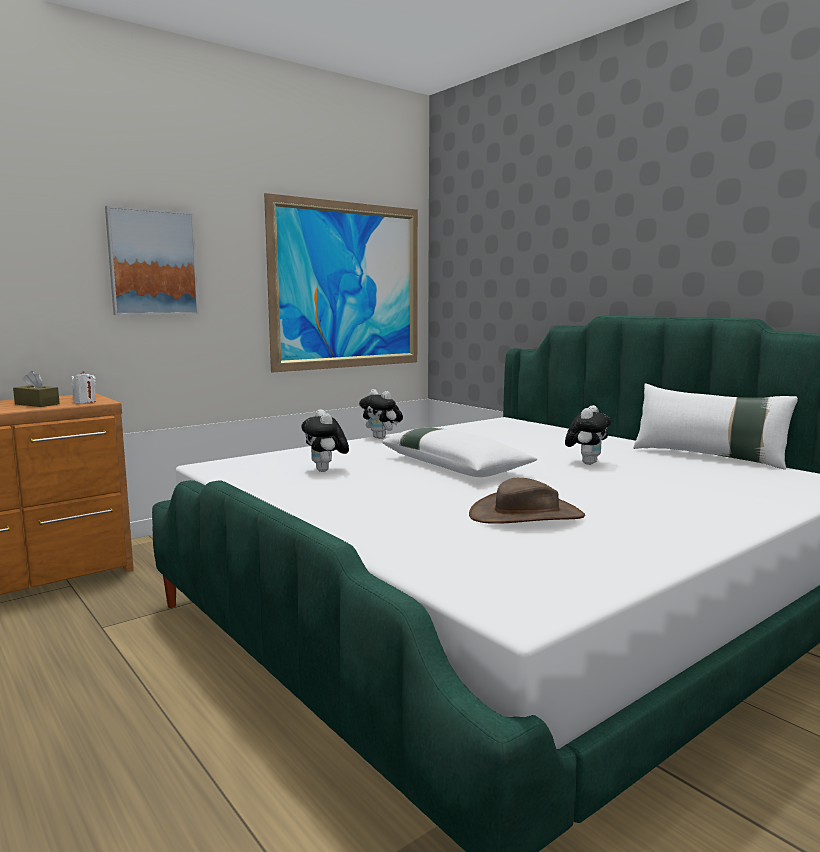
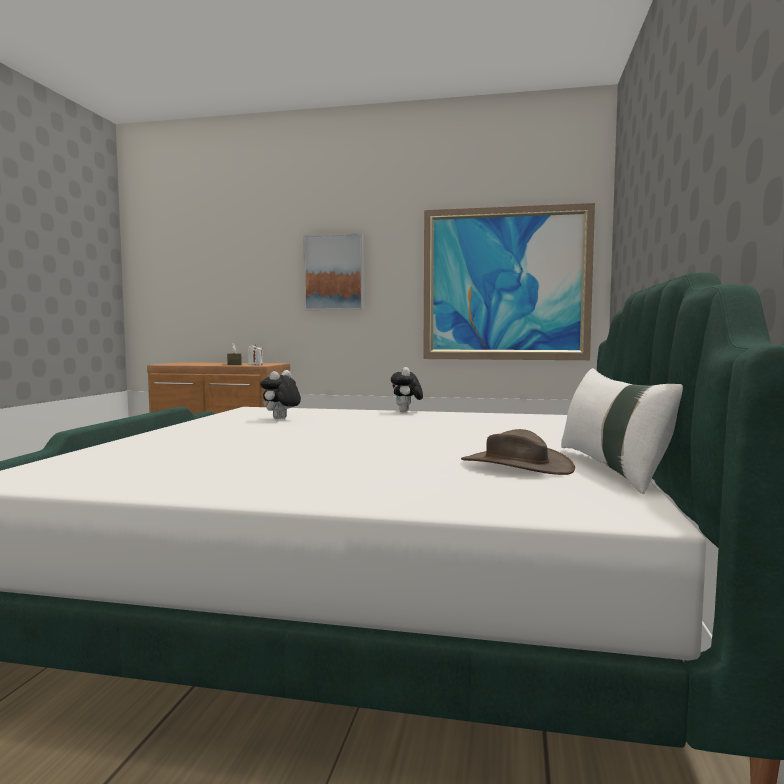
camera: 50 degrees right, 5 degrees down
(455, 466) = (356, 430): white pillow -> none
(526, 515) = (235, 456): brown hat -> brown hat (515, 465)
(586, 463) = (457, 446): plush toy -> none

